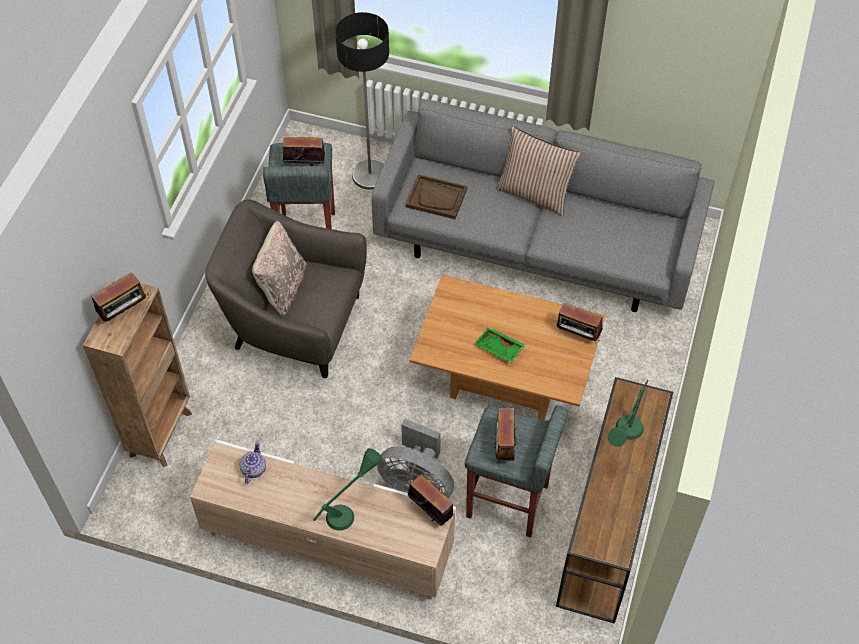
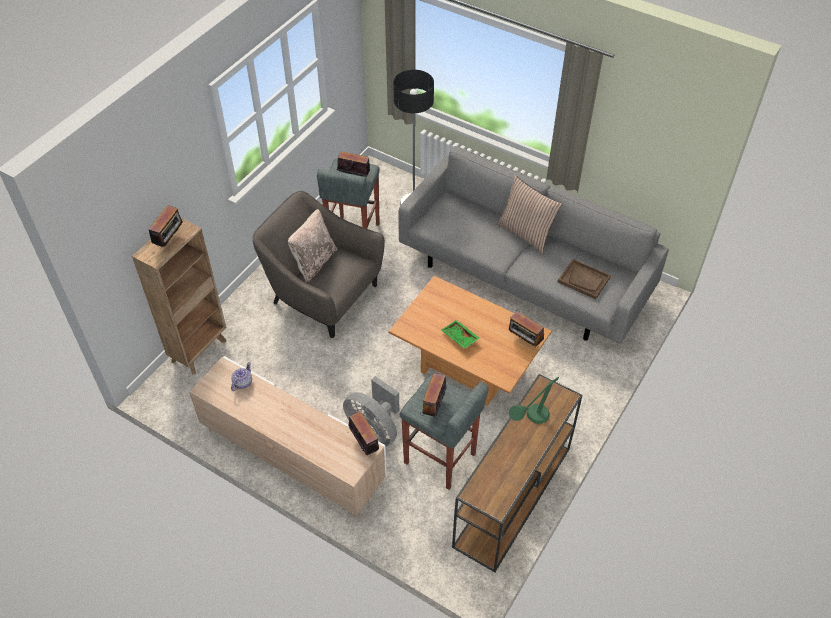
camera: 15 degrees right, 5 degrees down
(124, 312) = (170, 240): radio -> radio turned 45 degrees counterclockwise
(350, 507) = (304, 427): green table lamp -> none
(436, 198) = (449, 222): brown tray -> brown tray (584, 280)

